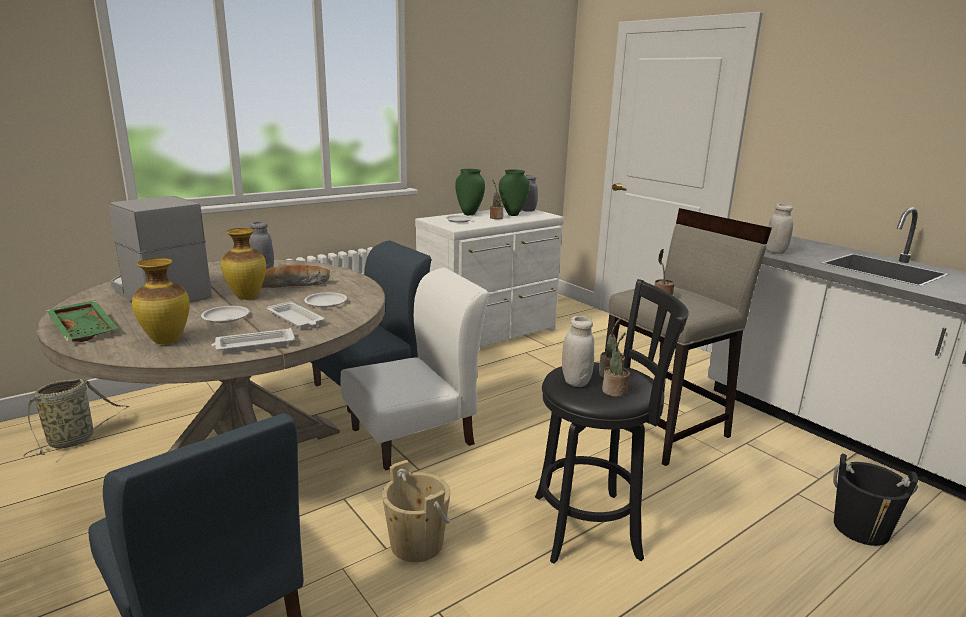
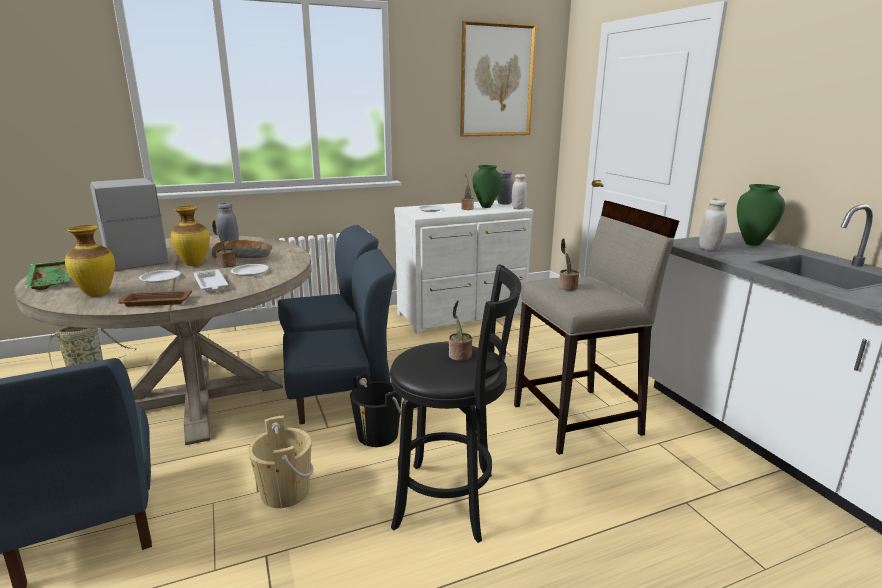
camera: 15 degrees right, 0 degrees up
(254, 345) = (155, 302): white tray -> brown tray
(413, 436) = (341, 398): white chair -> blue chair
(469, 214) = (446, 205): green vase -> green vase (752, 244)
(510, 78) = (496, 81): none -> picture
(576, 381) = (420, 359): white jar -> white jar (518, 208)
(614, 392) = (448, 372): potted plant -> potted plant (226, 265)
(860, 529) = (739, 551): black bucket -> black bucket (377, 435)

